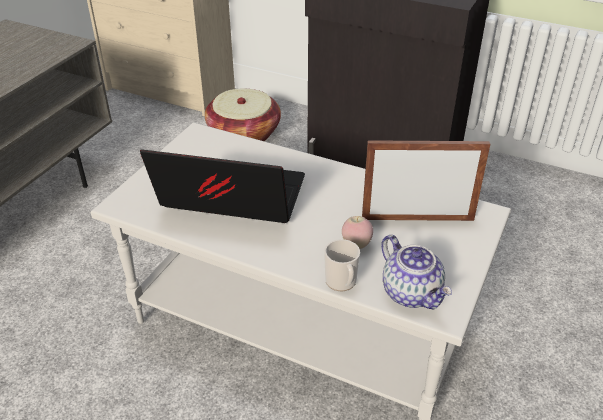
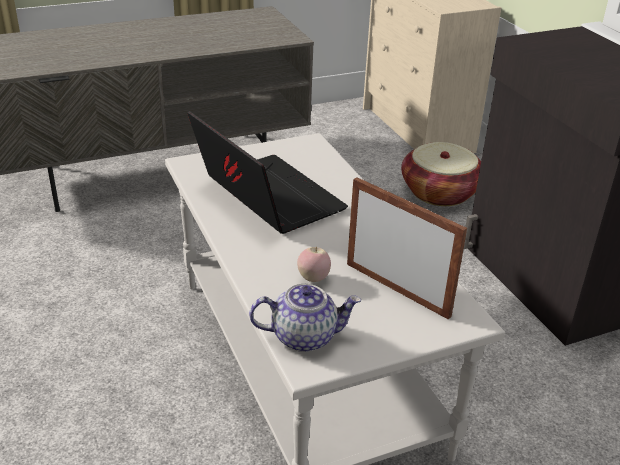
camera: 40 degrees right, 5 degrees down
(342, 283) = (261, 296): mug -> none
(412, 293) = (304, 336): teapot -> teapot turned 105 degrees counterclockwise

